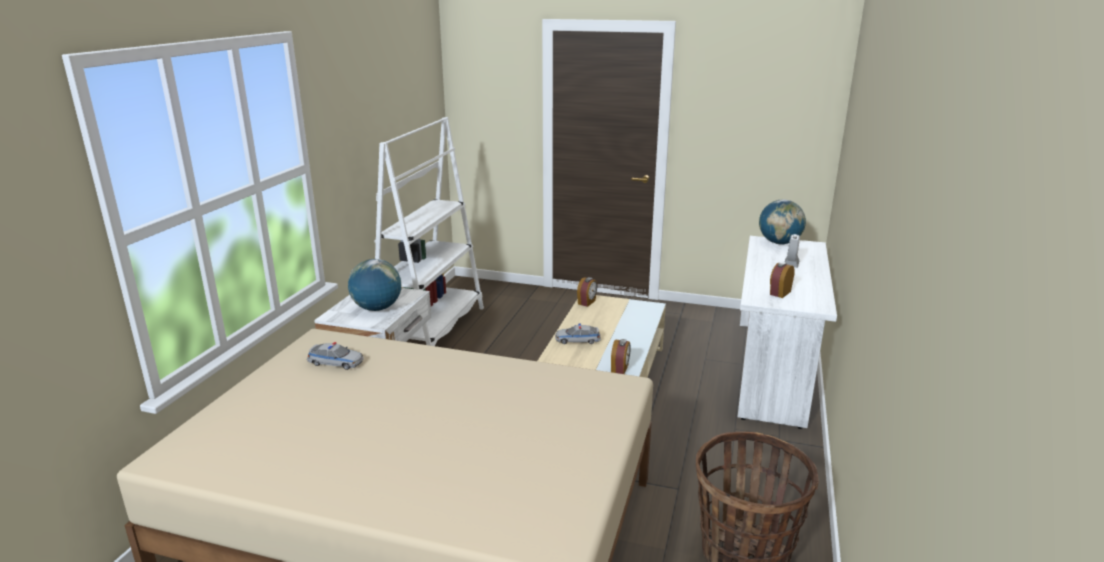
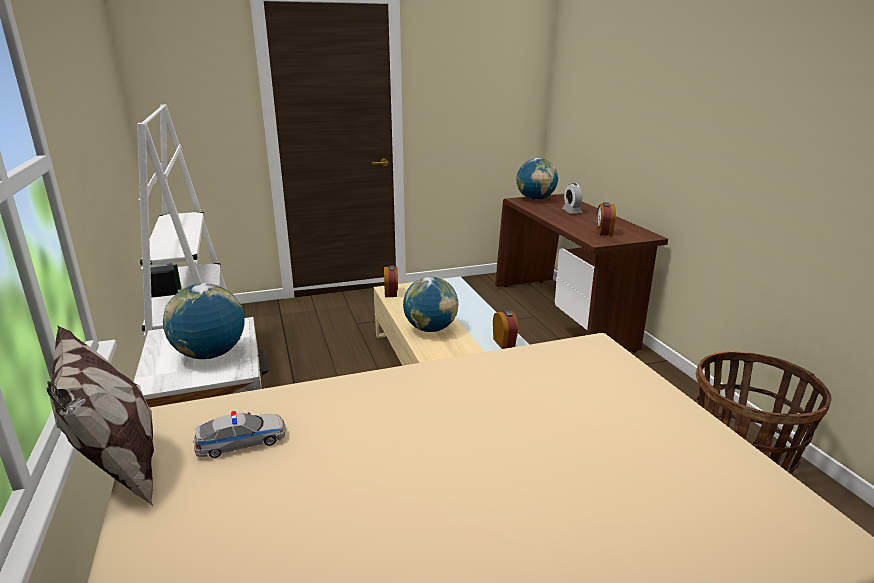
camera: 35 degrees left, 0 degrees up
(274, 355) = (120, 470): none -> pillow
(577, 340) = (430, 329): toy car -> globe
(773, 372) = (563, 315): white desk -> brown desk

